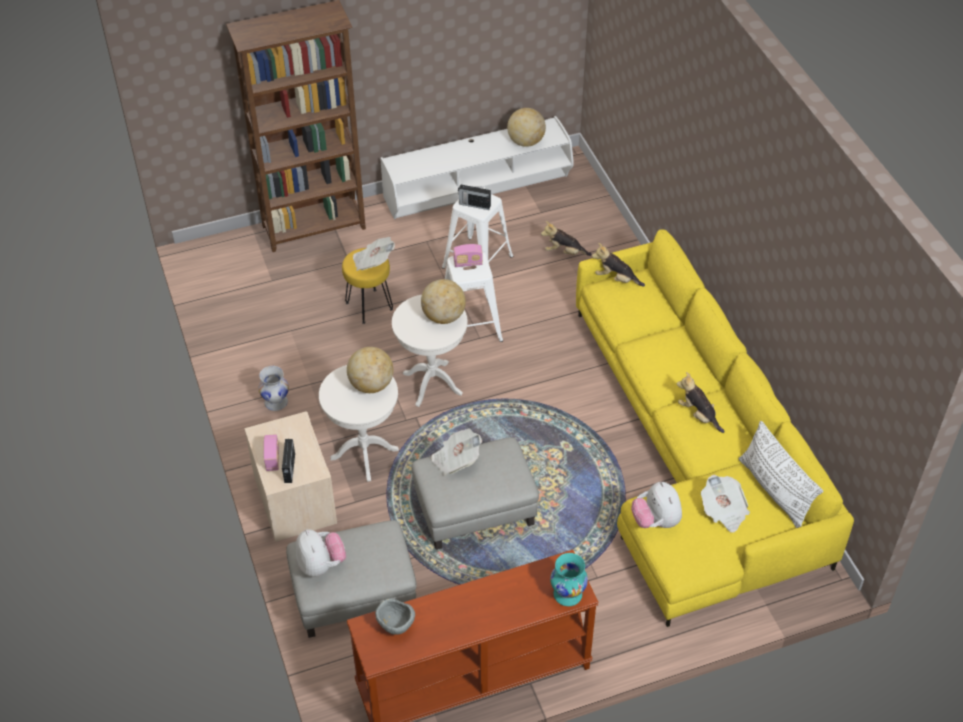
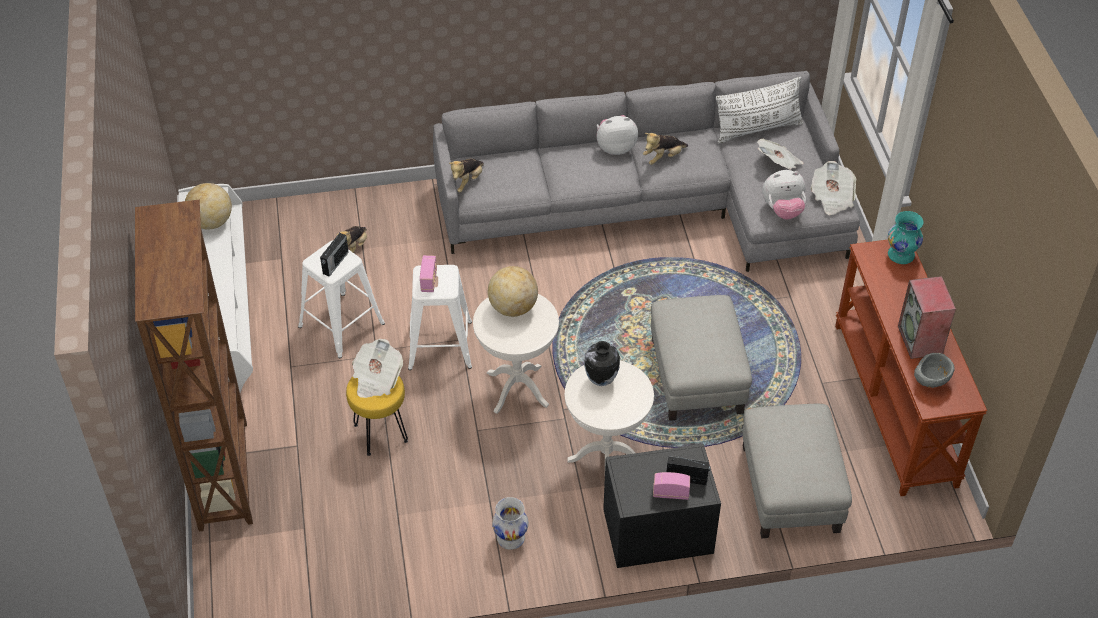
camera: 80 degrees left, 0 degrees up
(294, 498) = (657, 530): beige nightstand -> black nightstand
(321, 565) = (802, 473): plush toy -> plush toy (615, 147)
(371, 385) = (600, 380): globe -> vase
(449, 615) = (920, 340): none -> speaker
(456, 460) = (681, 346): newspaper -> newspaper (832, 198)
(691, 454) = (656, 204): yellow sofa -> grey sofa

